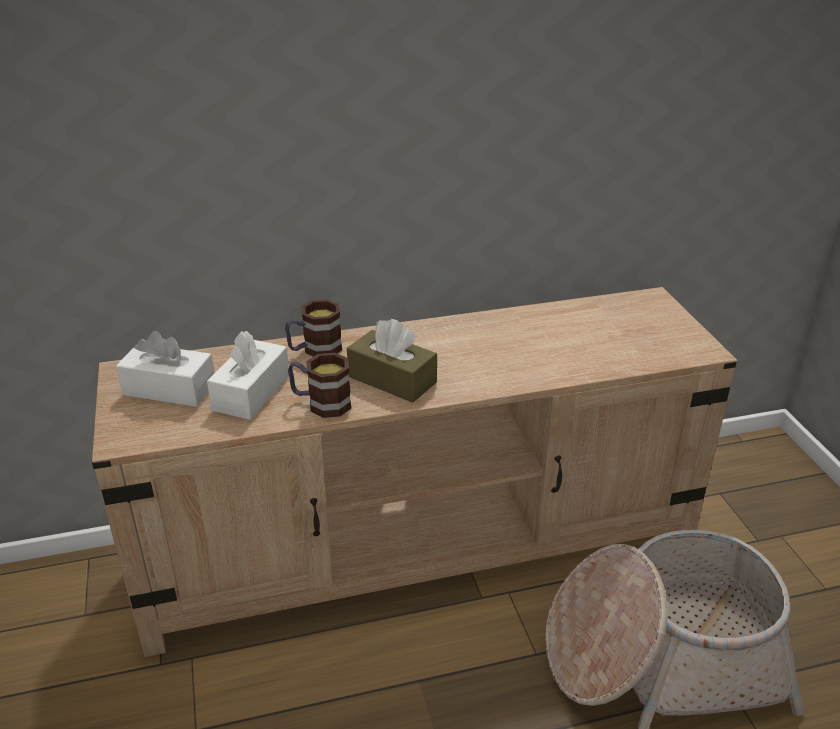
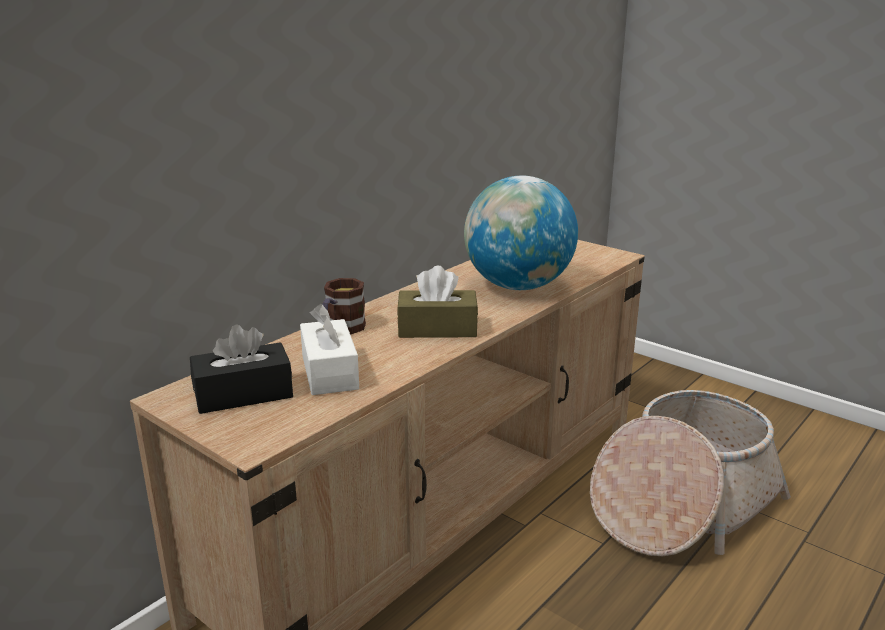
camera: 35 degrees left, 10 degrees down
(169, 389) = (243, 394): white tissue box -> black tissue box
(321, 403) = (403, 360): mug -> none
(534, 356) = (518, 286): none -> globe

